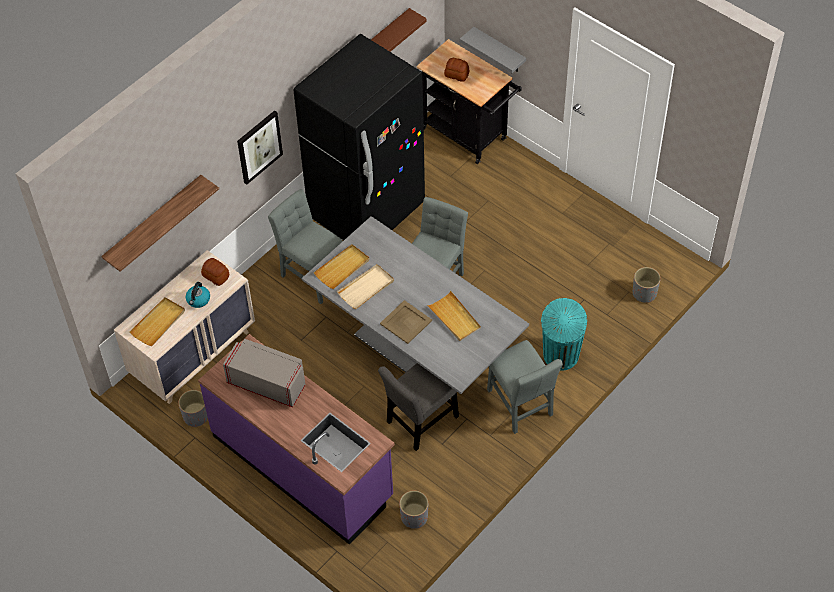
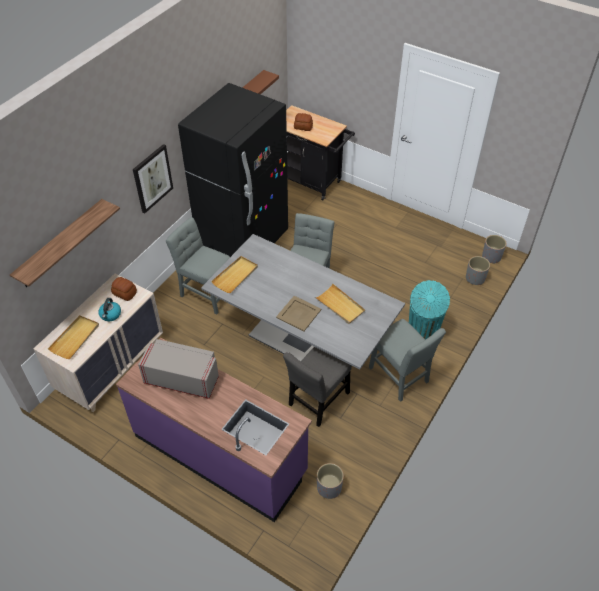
camera: 10 degrees left, 5 degrees down
(196, 416) = (118, 420): grey planter -> grey planter (491, 257)
(366, 288) = (259, 289): beige tray -> none
(499, 51) = (335, 104): grey shelf -> none

